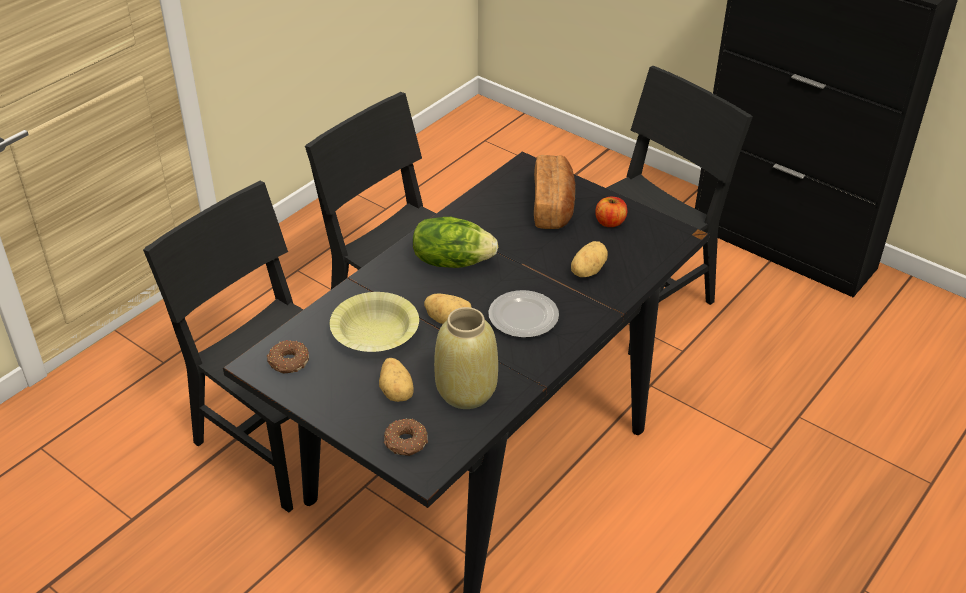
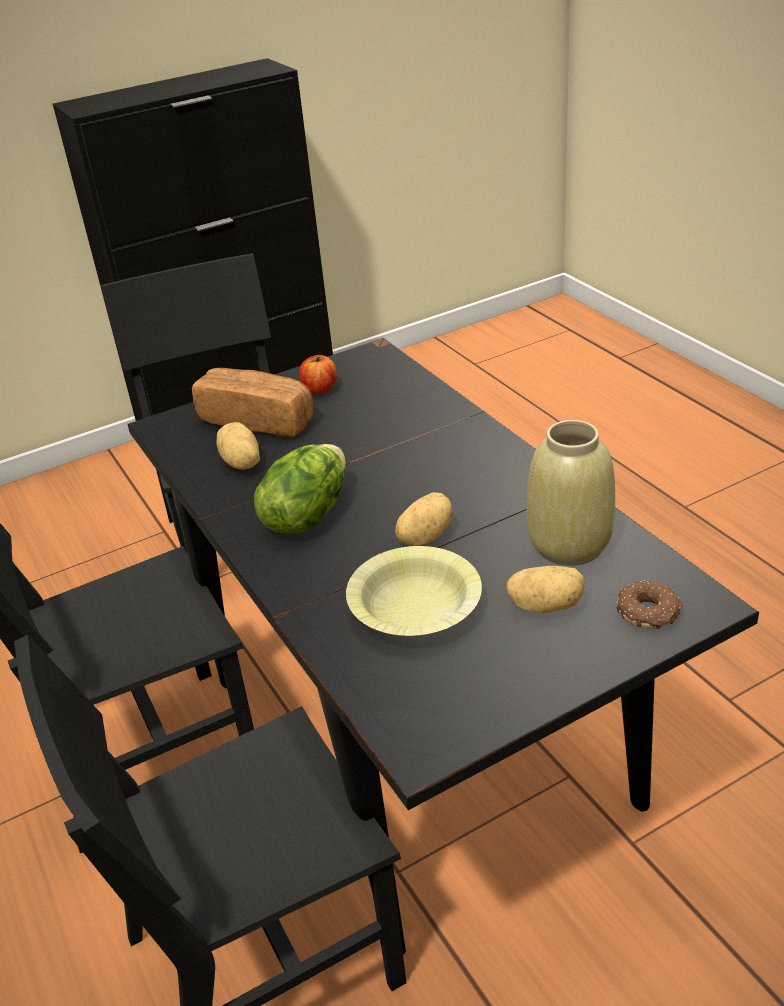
camera: 65 degrees left, 5 degrees down
(288, 362) = (434, 711): donut -> none
(522, 317) = (451, 478): plate -> none
(586, 271) = (395, 419): potato -> potato (240, 463)

